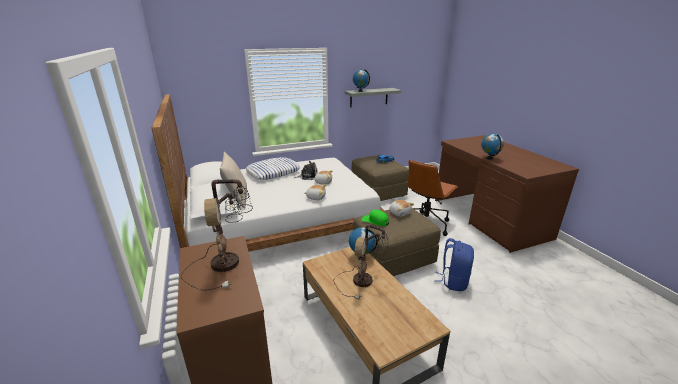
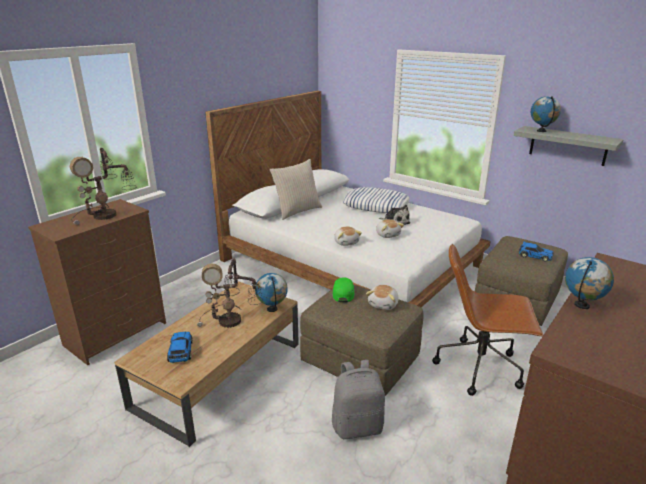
camera: 60 degrees right, 0 degrees up
(389, 318) = (180, 352): none -> toy car
(453, 281) = (357, 426): blue backpack -> grey backpack

